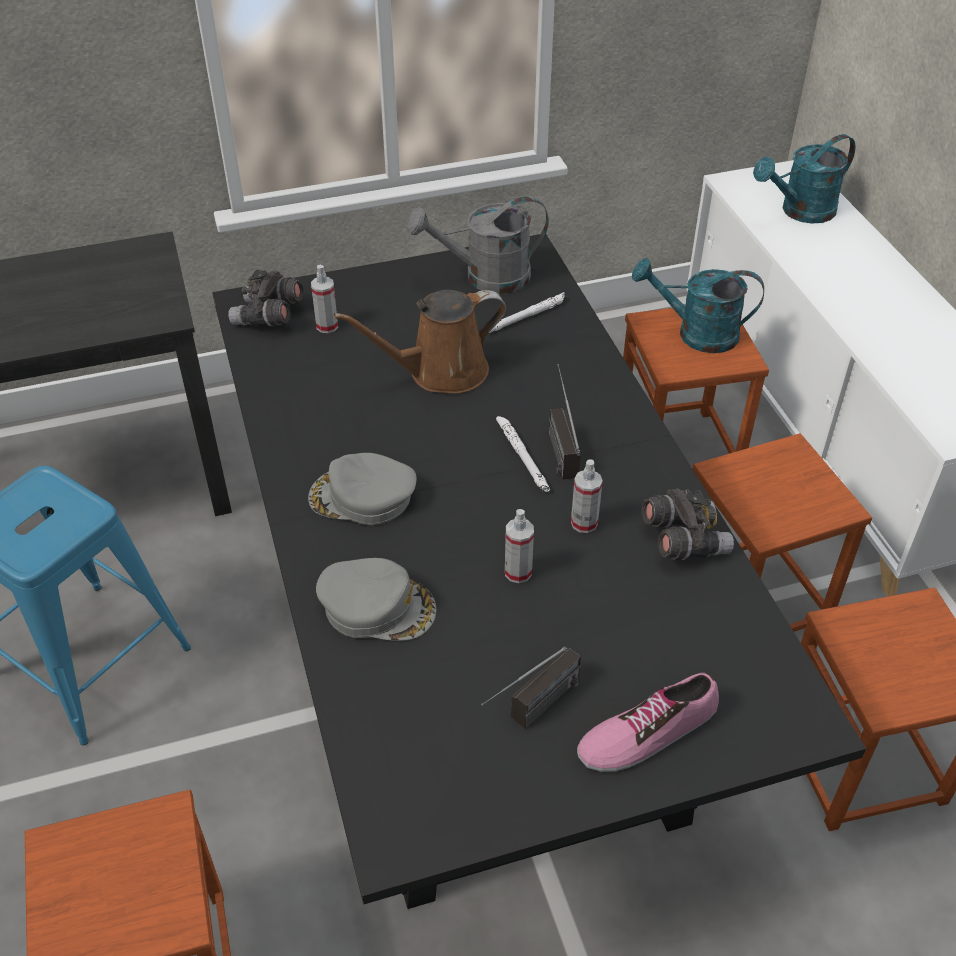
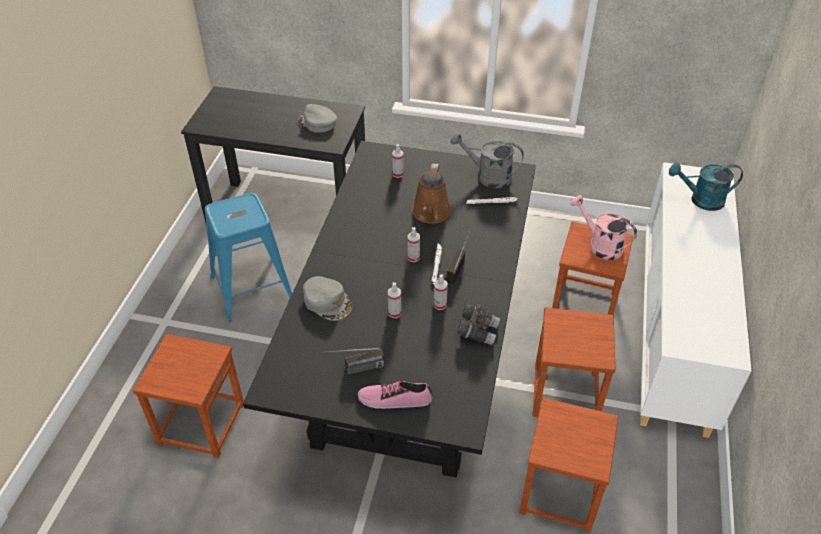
camera: 30 degrees right, 0 degrees up
(268, 317) = (376, 161): grey binoculars -> none
(362, 497) = (356, 255): grey cap -> grey cap (317, 122)
(440, 372) = (431, 214): brown watering can -> brown watering can turned 90 degrees counterclockwise
(471, 459) = (413, 257): none -> spray bottle
(696, 334) = (600, 245): turquoise watering can -> pink watering can

